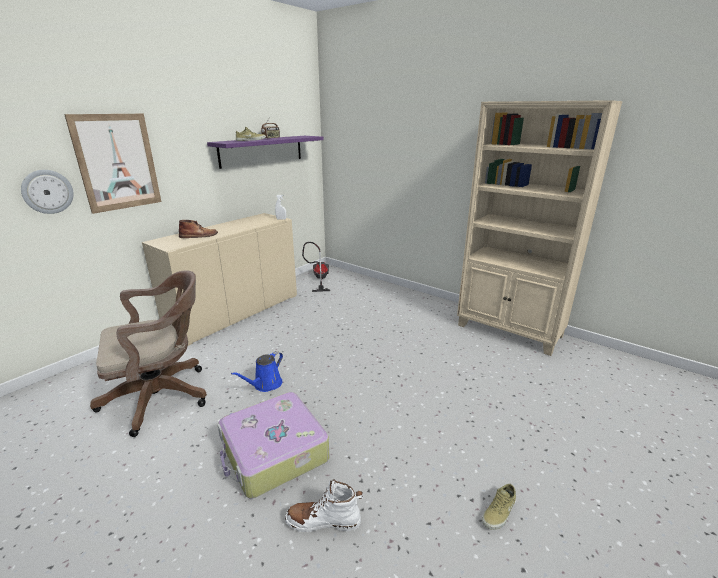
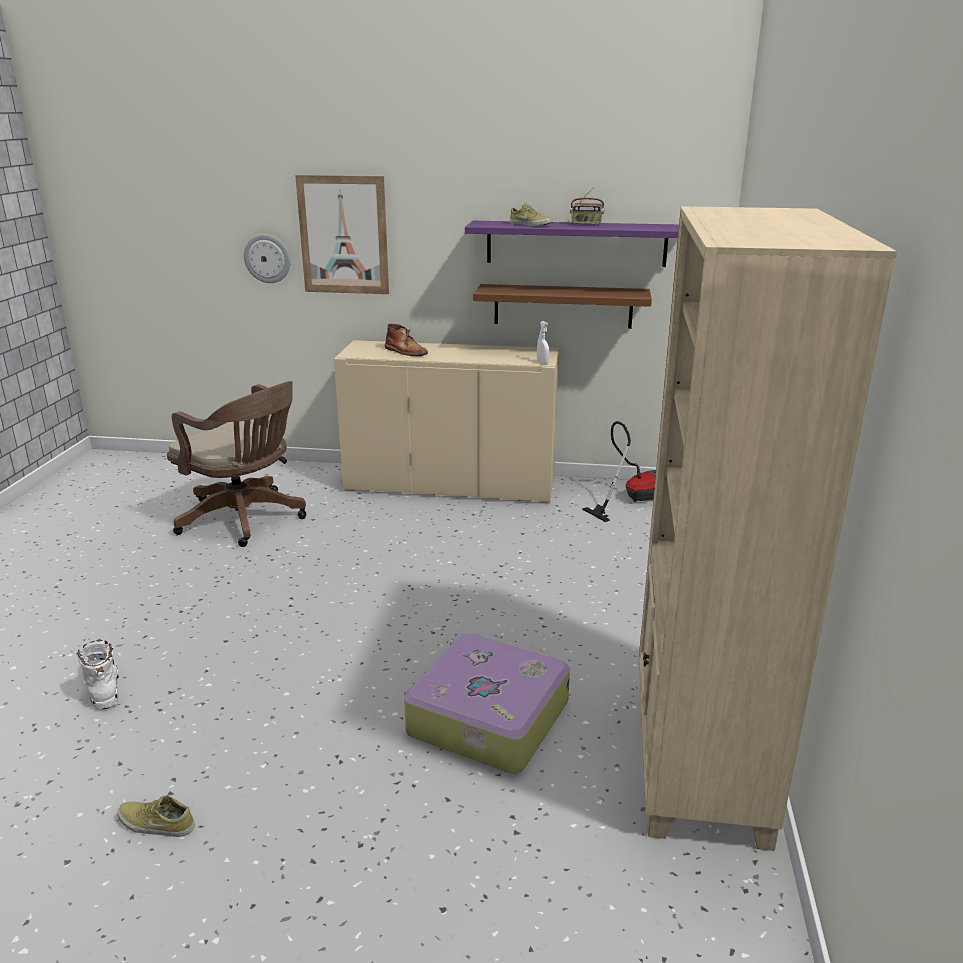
camera: 60 degrees right, 0 degrees up
(261, 188) = (563, 306): none -> brown shelf
(265, 385) = (307, 567): blue watering can -> none
(273, 453) = (190, 618): suitcase -> suitcase (486, 718)

